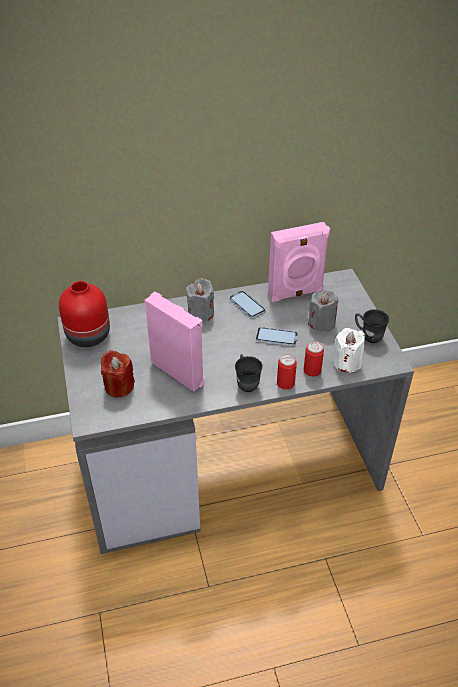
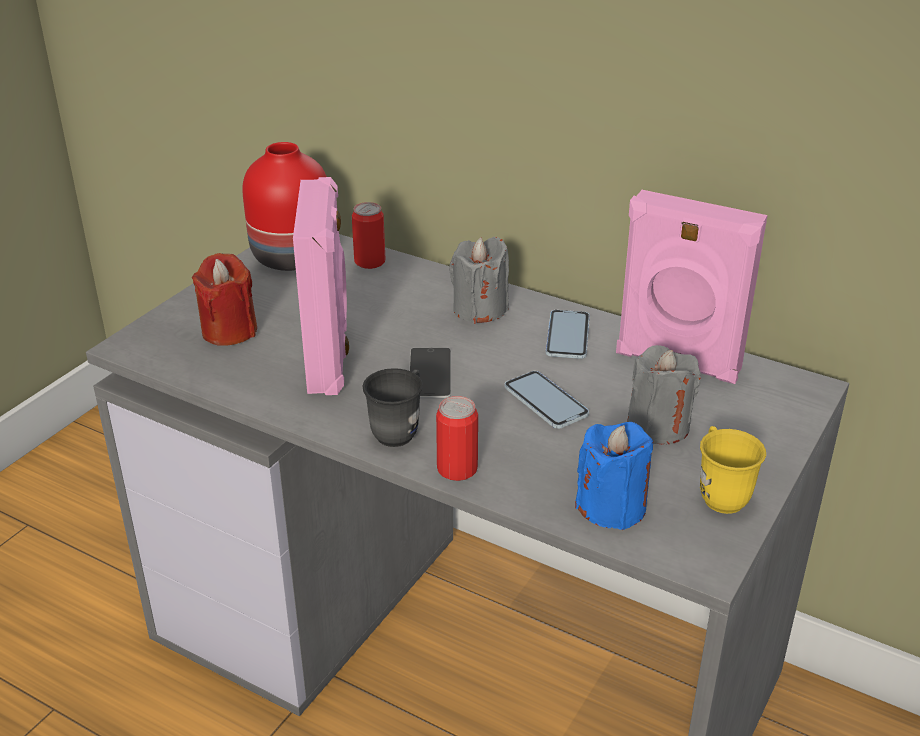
camera: 45 degrees right, 10 degrees down
(223, 352) = (430, 373): none -> phone
(312, 370) = (530, 480): can -> can (370, 262)
(347, 362) = (611, 507): white candle -> blue candle
(368, 335) = (719, 493): grey mug -> yellow mug

